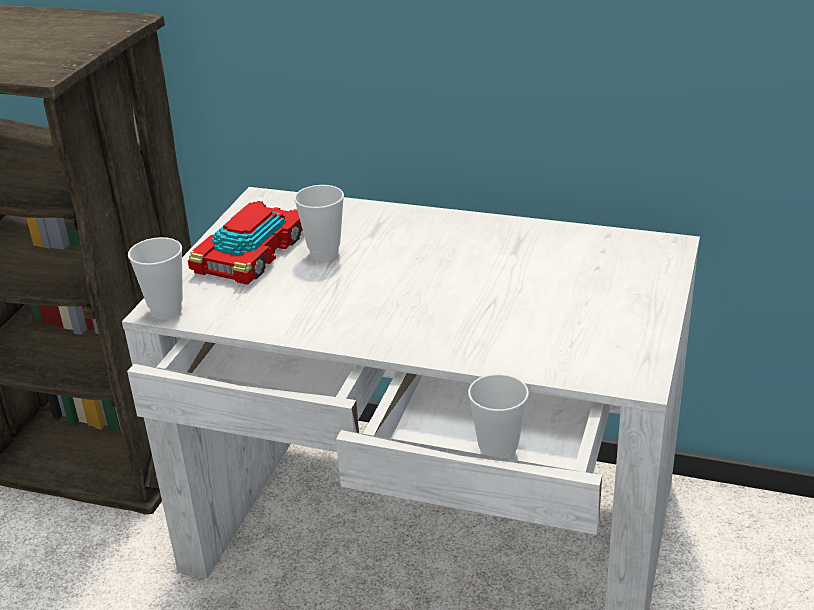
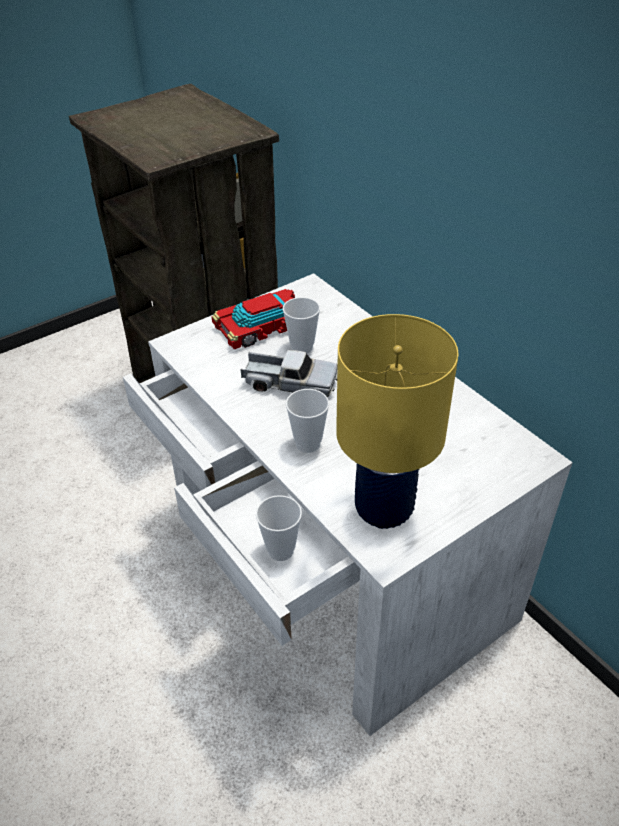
camera: 35 degrees right, 10 degrees up
(166, 310) = (176, 346): cup -> cup (308, 444)
(353, 289) = (289, 384): none -> toy truck
(588, 347) = (383, 511): none -> yellow table lamp

